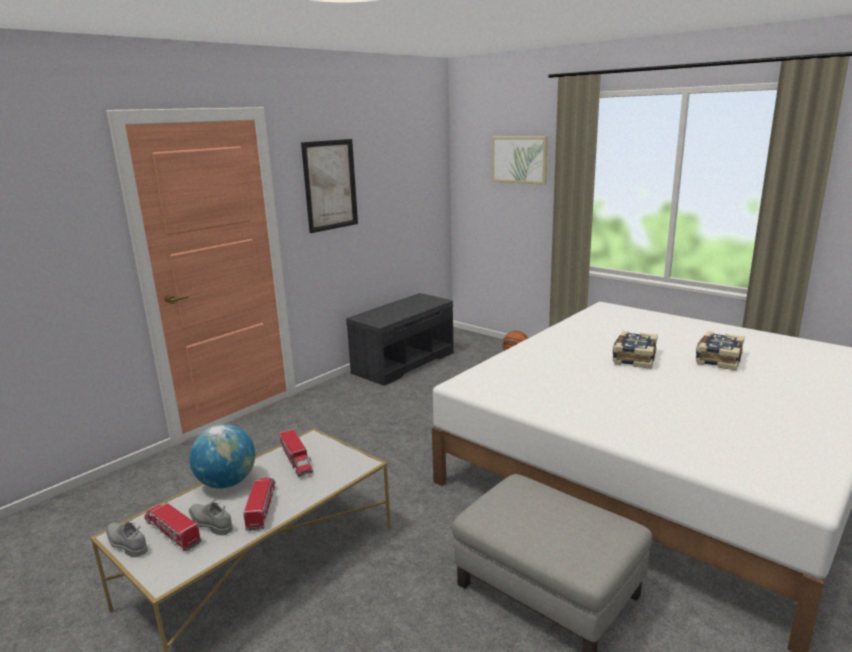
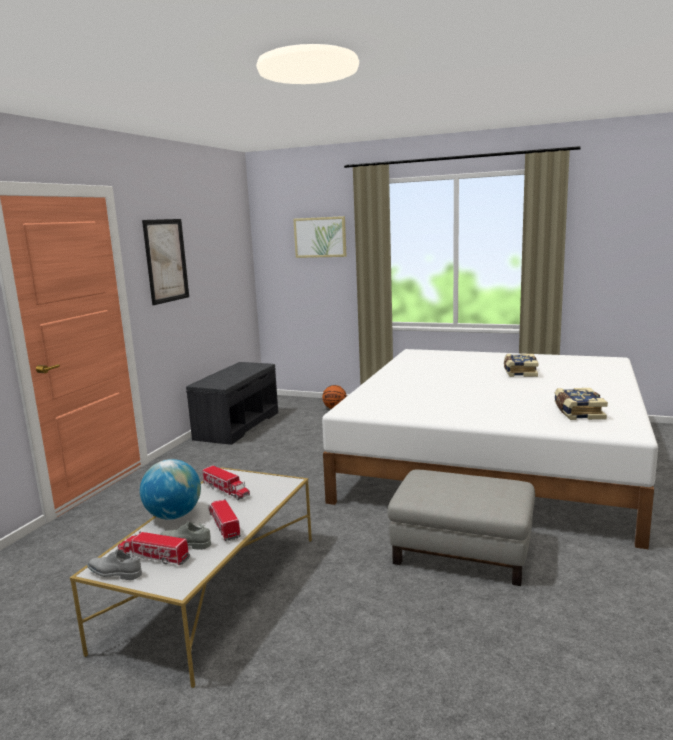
camera: 20 degrees left, 5 degrees down
(633, 358) = (461, 379): book -> book (577, 413)

